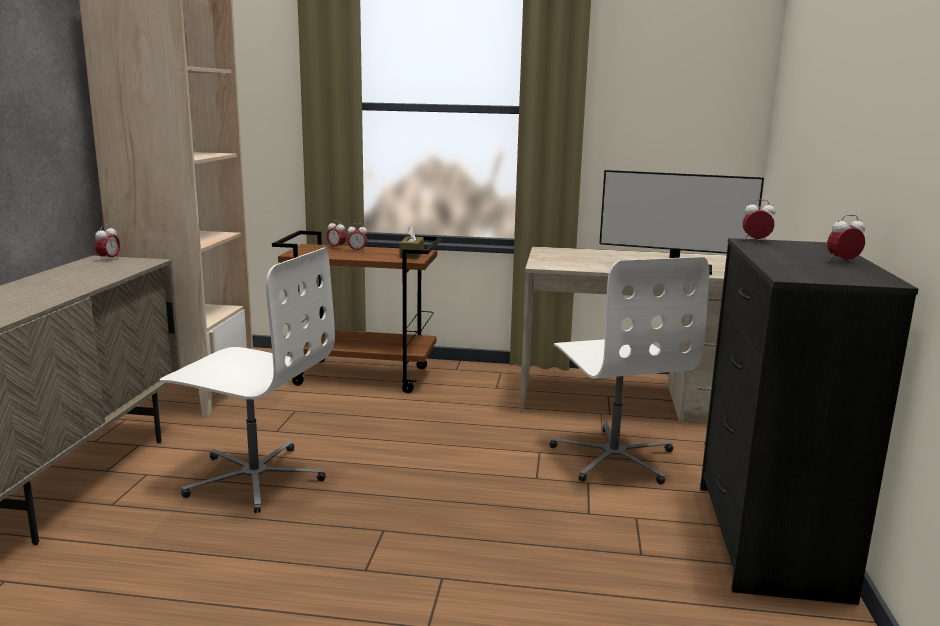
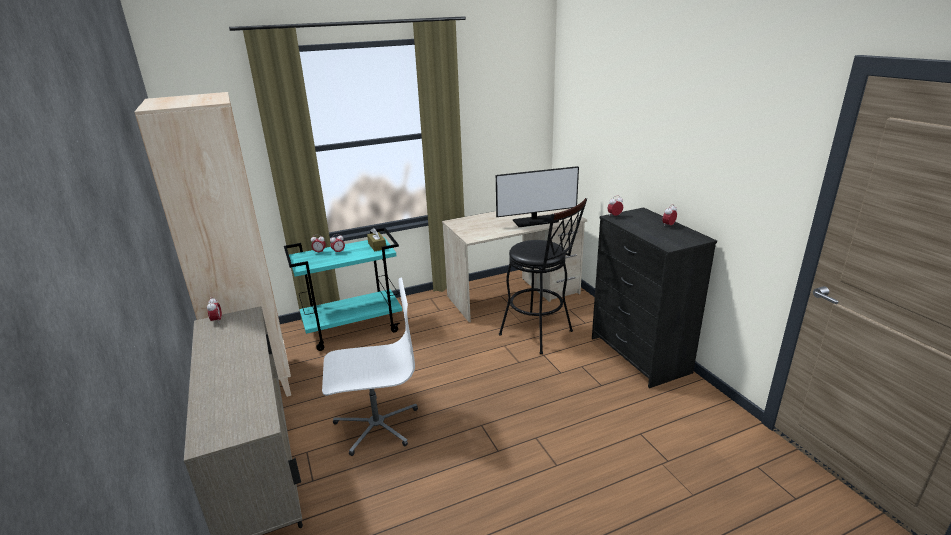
camera: 30 degrees left, 10 degrees up
(363, 376) = (354, 328): brown cart -> turquoise cart
(614, 457) = (540, 335): white office chair -> black stool

